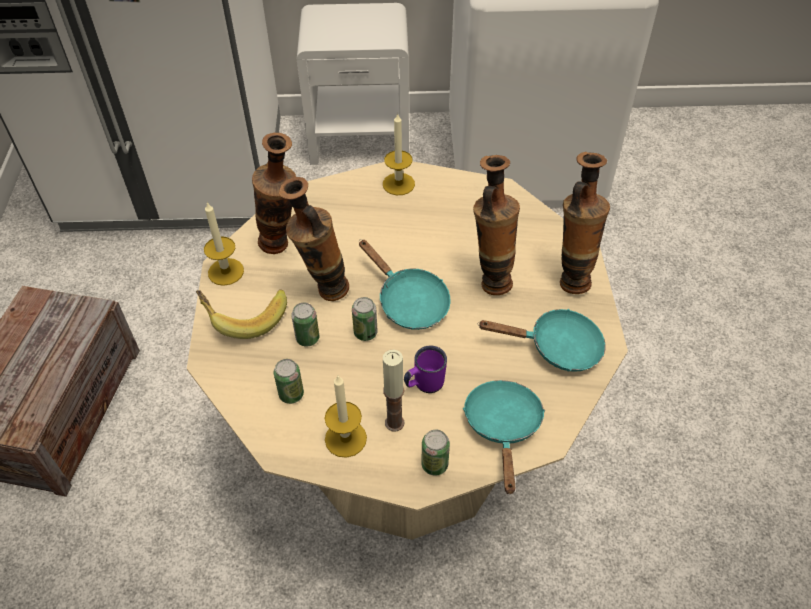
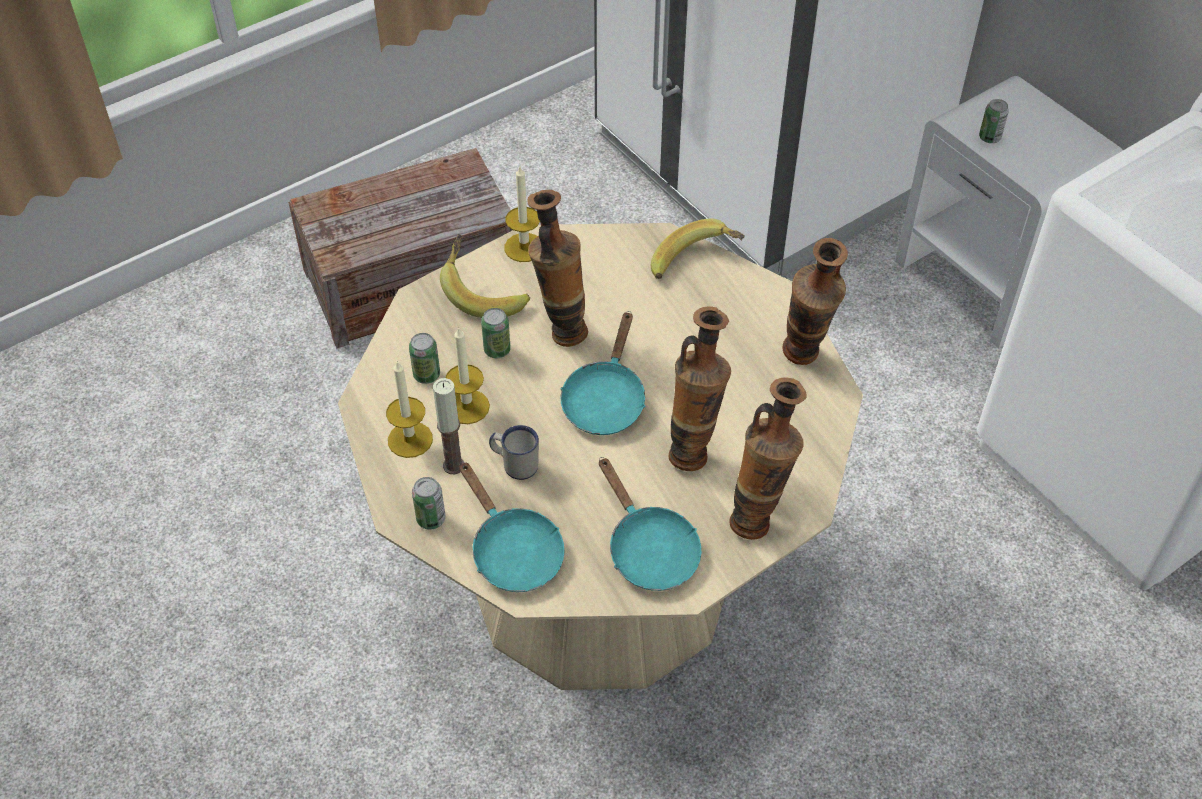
camera: 55 degrees right, 0 degrees up
(283, 247) = (589, 268): vase -> vase (804, 361)
(335, 194) = (696, 265): none -> banana
(365, 333) = (538, 388): can -> can (989, 137)
(398, 184) = (759, 305): candle -> candle (467, 406)
(424, 383) = (515, 464): purple mug -> white mug
(503, 427) = (512, 551): turquoise frying pan -> turquoise frying pan turned 90 degrees clockwise

